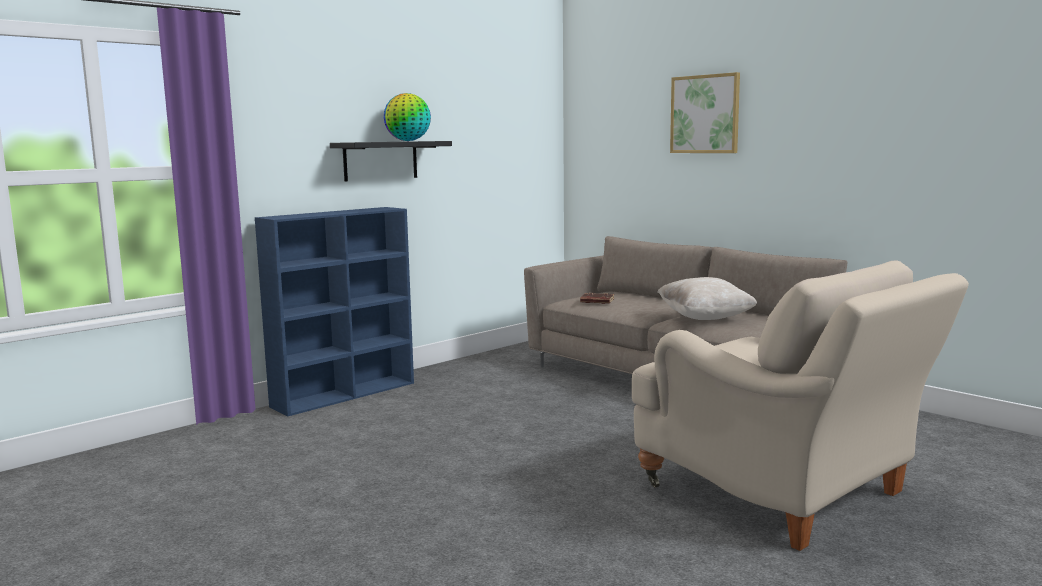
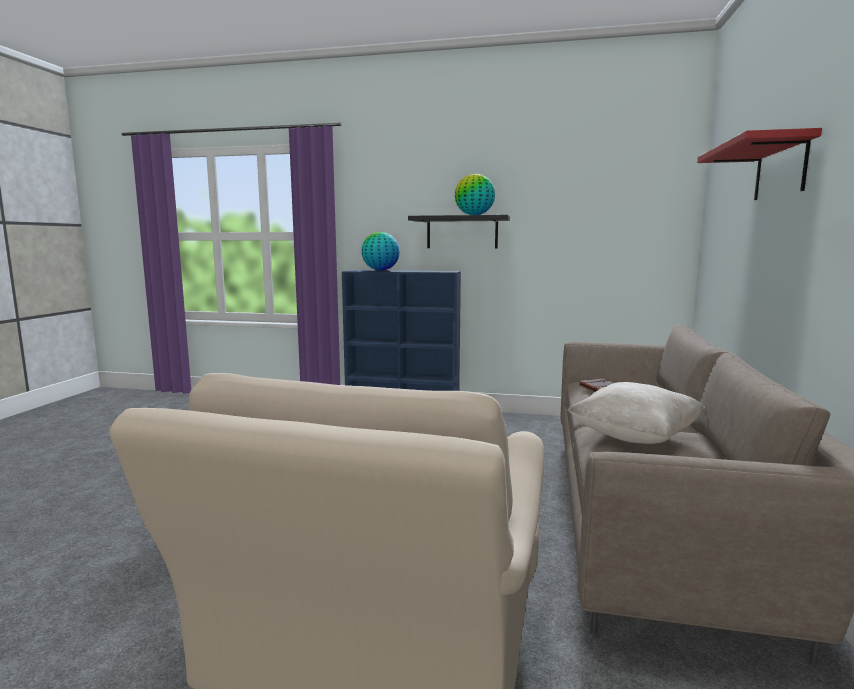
camera: 55 degrees right, 0 degrees up
(308, 214) = (380, 270): none -> globe
(705, 114) = (780, 169): picture -> red shelf

